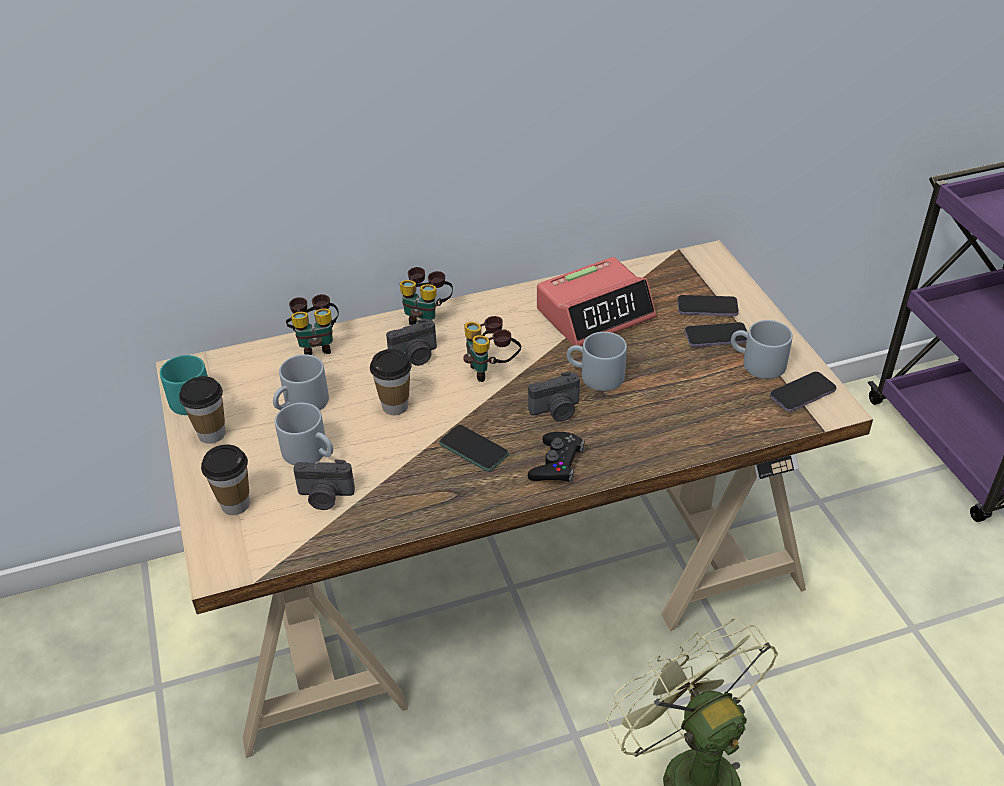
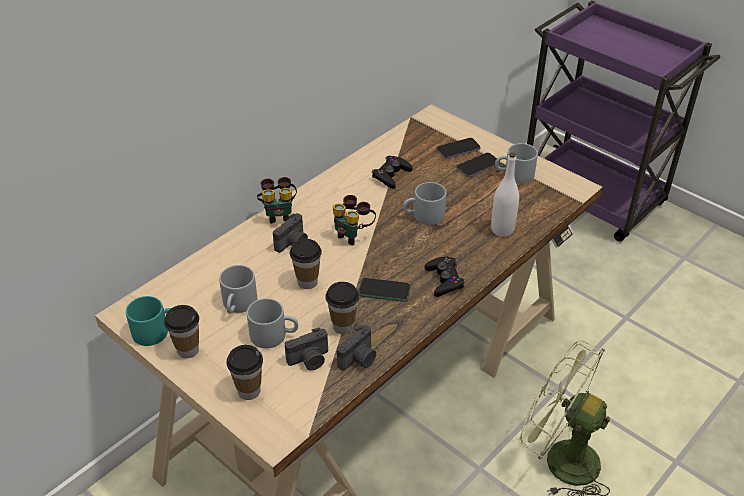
camera: 30 degrees left, 0 degrees up
(316, 344) = (213, 260): binoculars -> none
(393, 472) = (343, 326): none -> cup
(556, 411) = (417, 247): camera -> camera (359, 359)
(595, 313) = (391, 175): alarm clock -> black game controller
(682, 428) = (502, 230): none -> white bottle
(802, 393) = (554, 185): phone -> none

